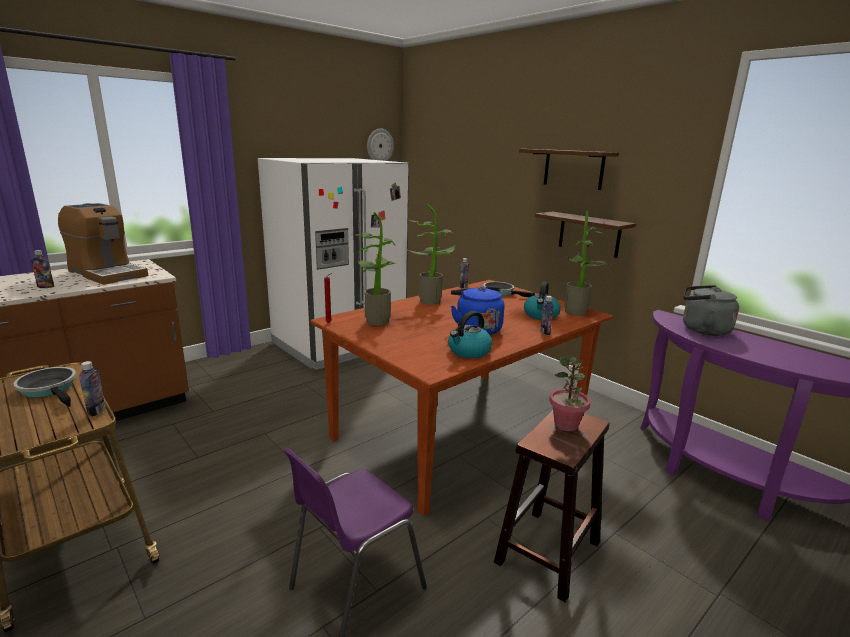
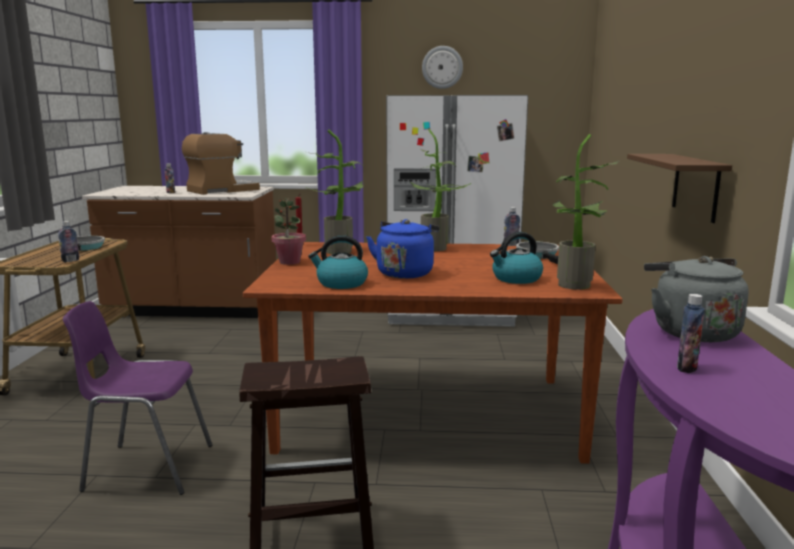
camera: 45 degrees right, 5 degrees down
(107, 273) = (222, 190): coffee machine -> coffee machine turned 120 degrees counterclockwise
(379, 146) = (555, 82): wall clock -> wall clock (442, 67)
(545, 332) = (467, 290): bottle -> bottle (686, 368)
(566, 425) = (322, 369): potted plant -> potted plant (289, 262)
(573, 169) = (690, 86): brown shelf -> none

